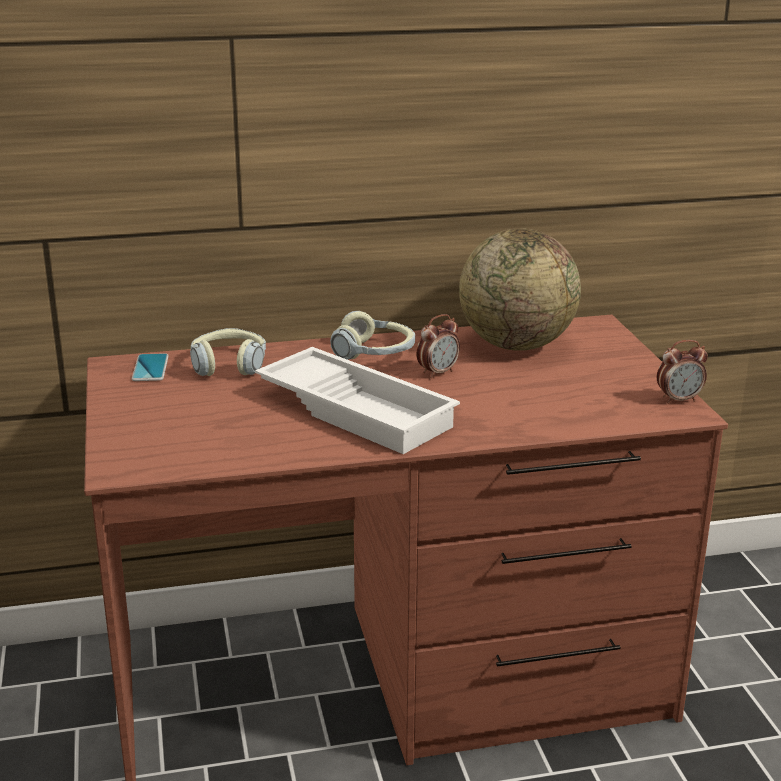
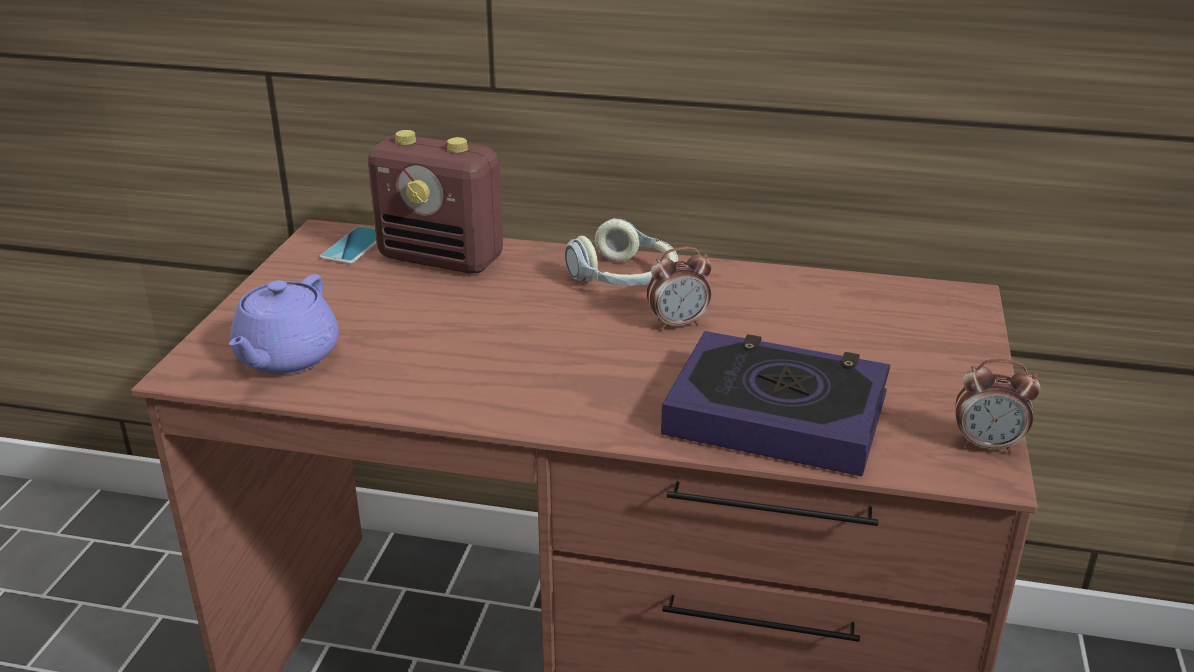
camera: 25 degrees right, 5 degrees up
(184, 446) = (286, 358): none -> purple teapot
(229, 364) = (442, 259): headphones -> radio
(358, 410) = (529, 355): white tray -> none
(516, 345) = (819, 304): globe -> none
(547, 409) = (776, 414): none -> book

